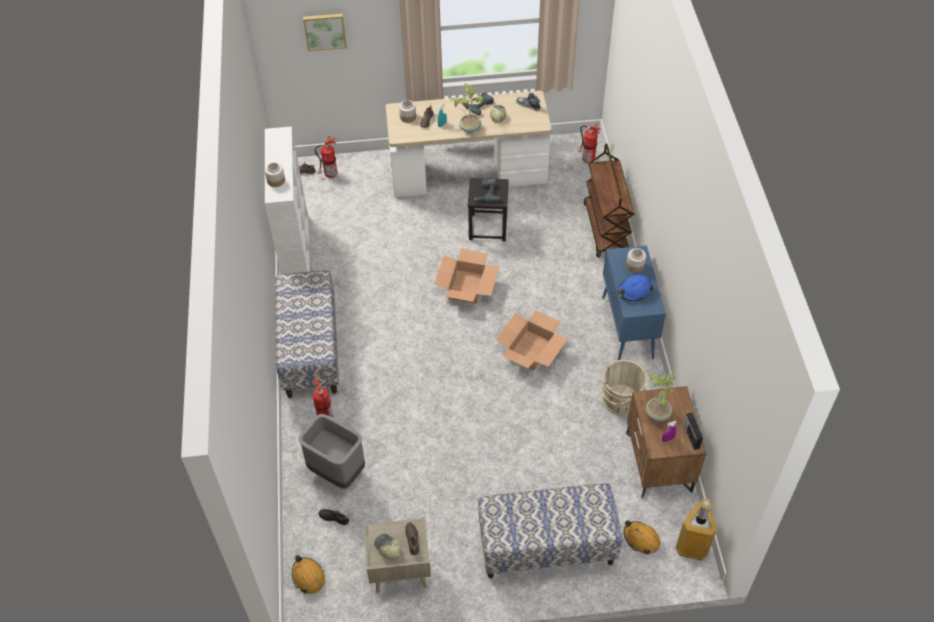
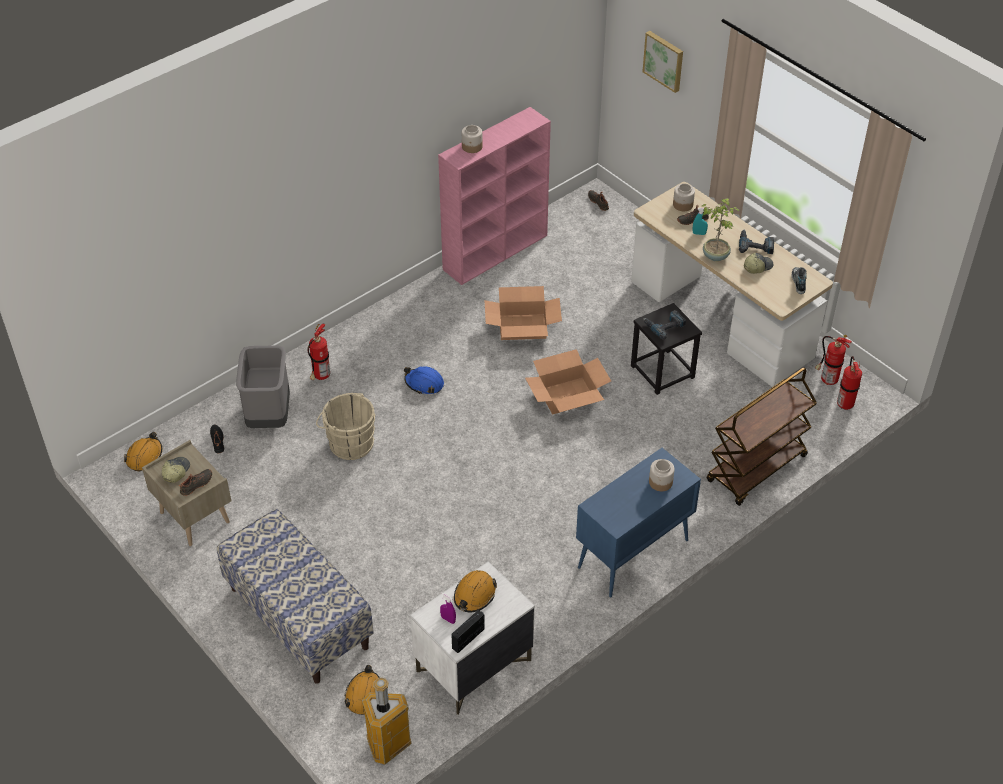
camera: 55 degrees right, 5 degrees down
(296, 251) = (496, 251): white bookcase -> pink bookcase
(310, 350) = (389, 324): bench -> none
(329, 175) = (612, 222): fire extinguisher -> fire extinguisher (827, 380)
(531, 350) = (530, 487): cardboard box -> cardboard box (522, 327)
(618, 401) = (526, 593): beige bucket -> beige bucket (349, 442)
(634, 291) = (623, 498): blue hard hat -> blue hard hat (424, 383)
(657, 414) = (474, 595): potted plant -> orange hard hat
(659, 463) = (473, 666): brown nightstand -> white nightstand

